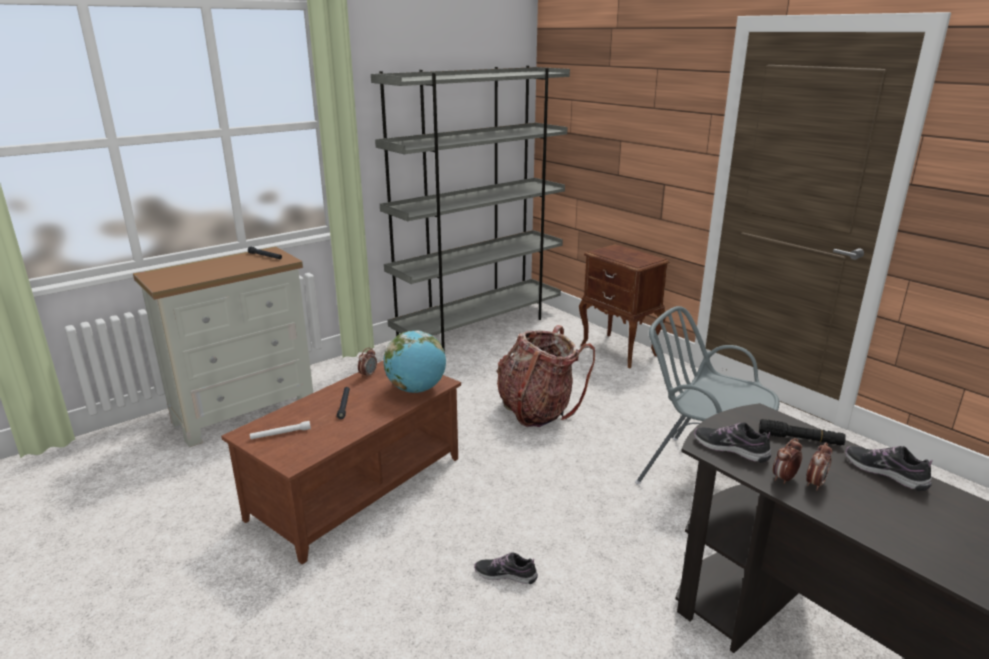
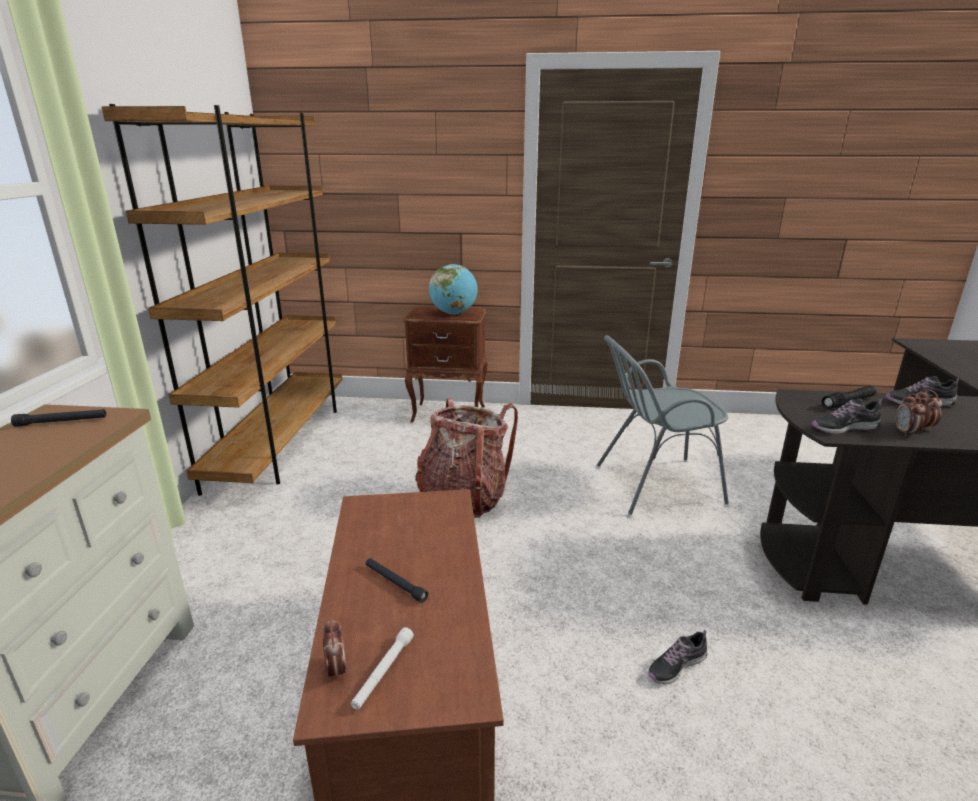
camera: 45 degrees left, 0 degrees up
(368, 375) = (356, 533): alarm clock -> alarm clock (336, 669)
(416, 389) = (442, 519): globe -> globe (454, 313)
(479, 326) = (281, 442): grey bookcase -> brown bookcase

